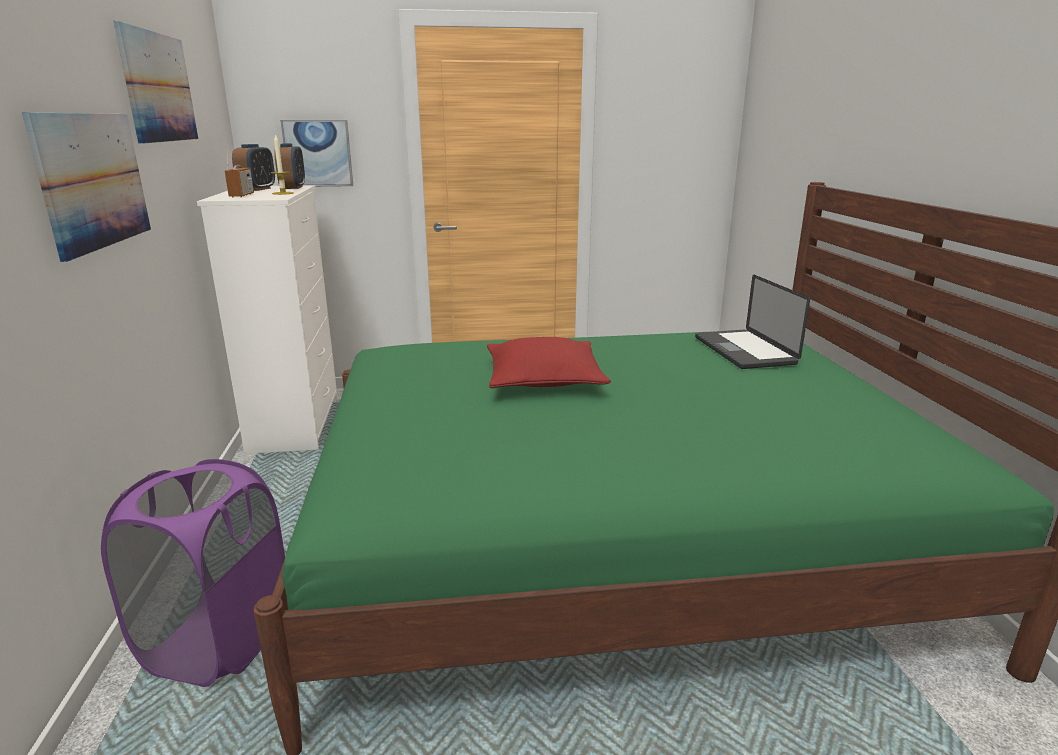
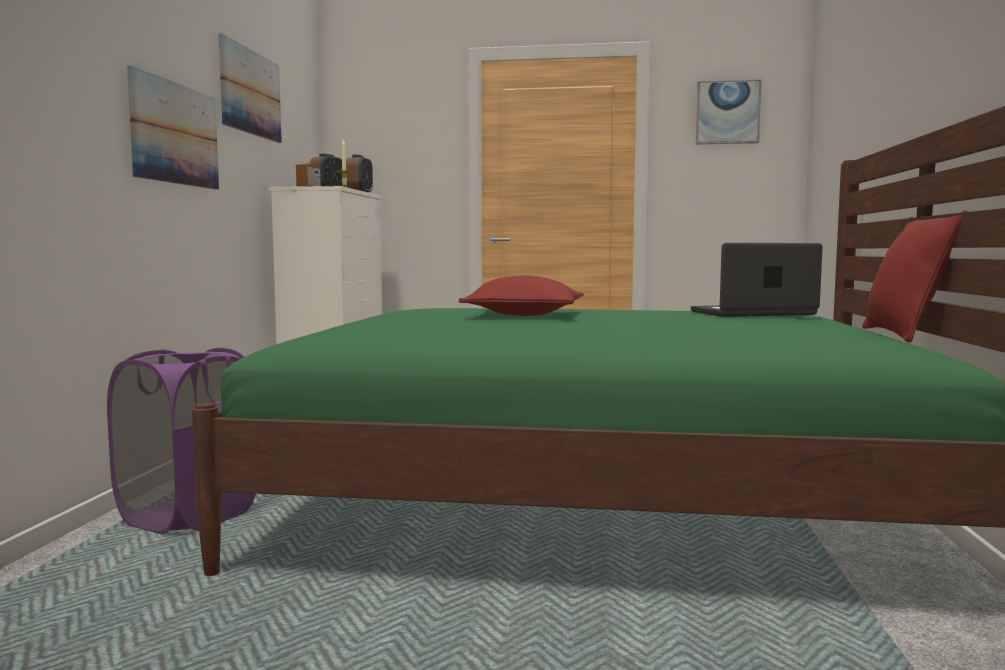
camera: 15 degrees right, 15 degrees down
(318, 153) = (390, 172): picture -> picture (727, 112)
(744, 351) = (753, 313): laptop -> laptop turned 75 degrees clockwise
(901, 396) = (903, 335): none -> red pillow

